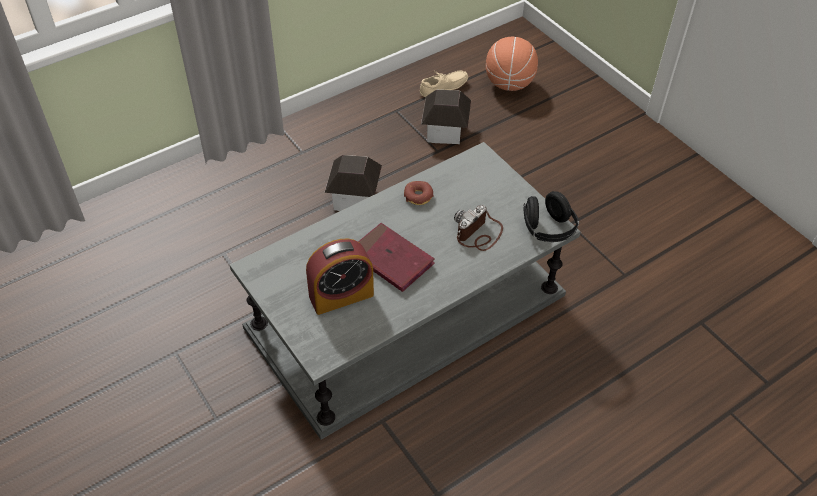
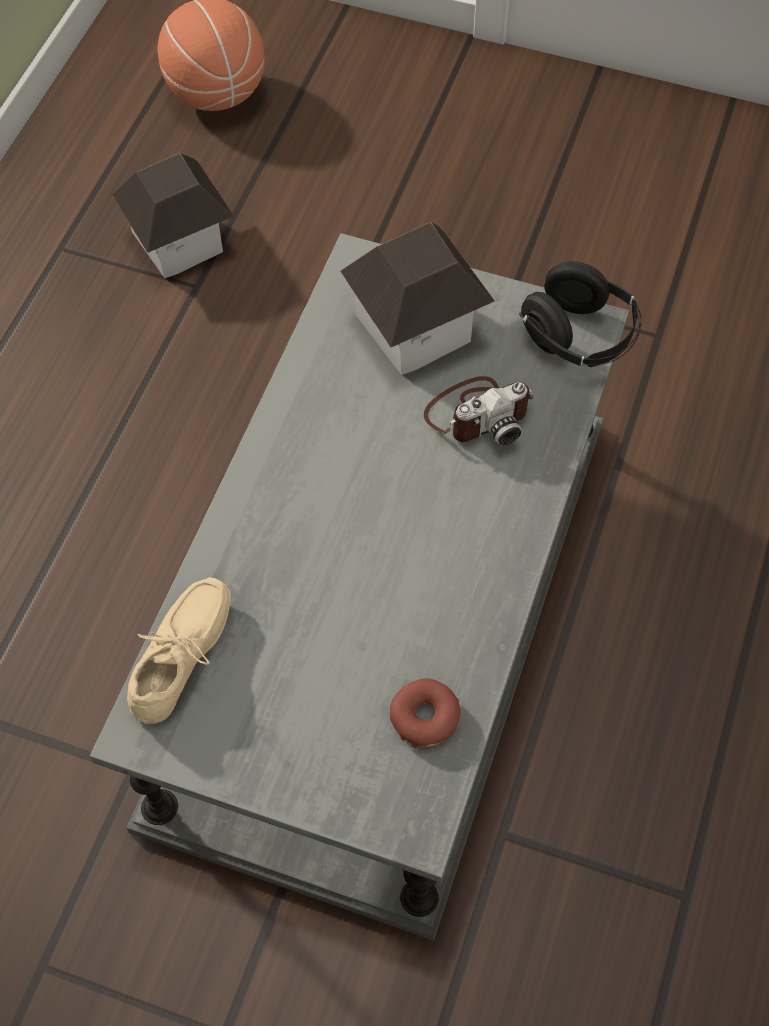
camera: 35 degrees left, 10 degrees up
(341, 295) = (350, 681): alarm clock -> none
(354, 198) = (122, 458): toy house -> toy house (415, 327)
(391, 260) = (376, 554): red book -> none
(418, 196) = (319, 403): donut -> donut (425, 717)
(444, 88) = (113, 160): beige shoe -> beige shoe (186, 657)
(478, 234) = (478, 413): camera -> camera turned 120 degrees counterclockwise

